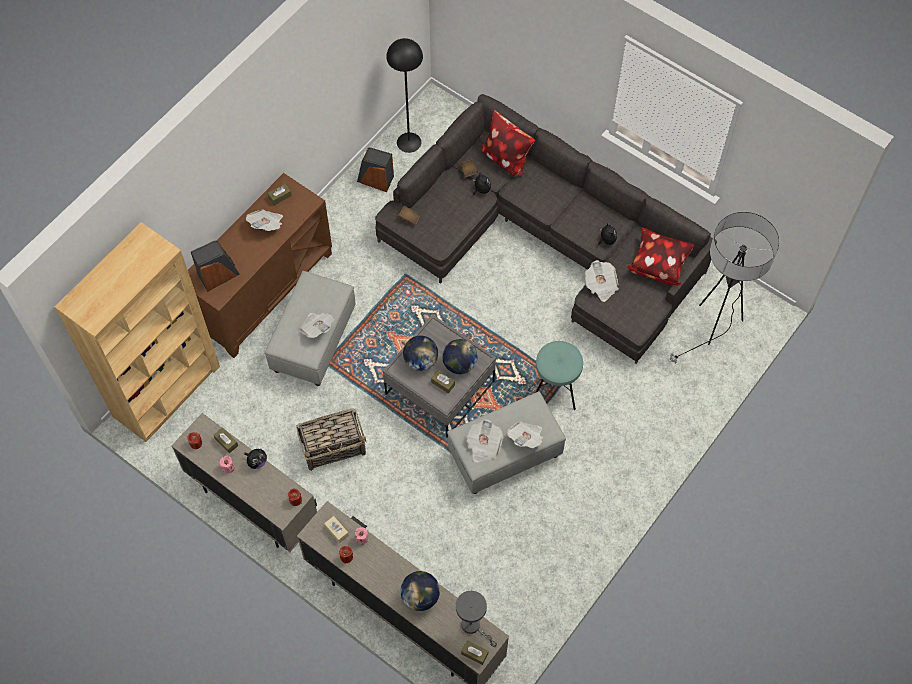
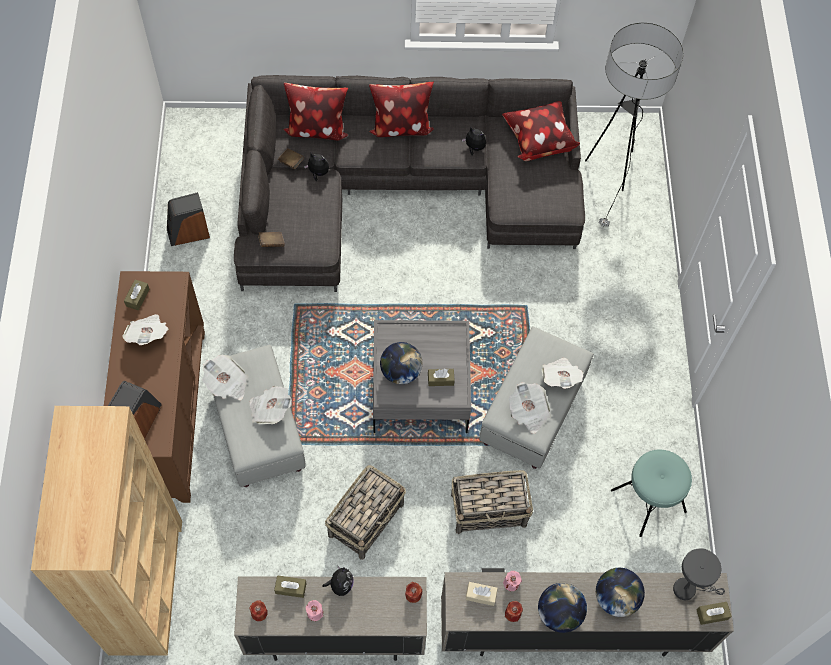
camera: 40 degrees left, 0 degrees up
(409, 142) = (192, 177): black floor lamp -> none
(418, 498) = (489, 510): none -> basket
(459, 364) = (440, 350): globe -> globe (559, 613)
(556, 386) = (523, 316): turquoise stool -> turquoise stool (648, 501)
(566, 192) = (400, 126): none -> pillow
(601, 286) = (505, 192): newspaper -> newspaper (227, 384)

